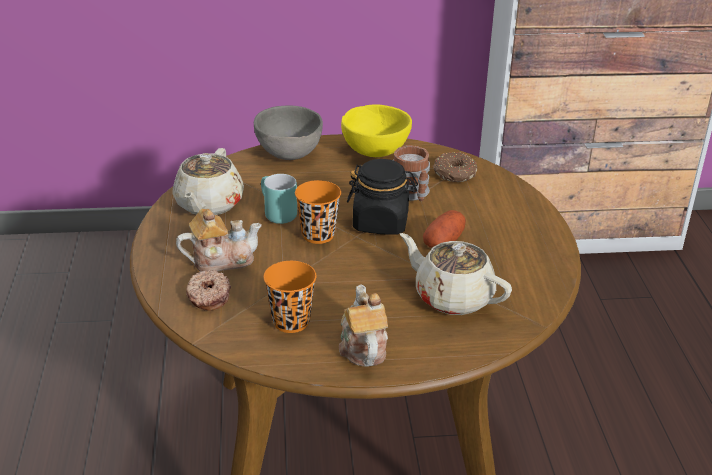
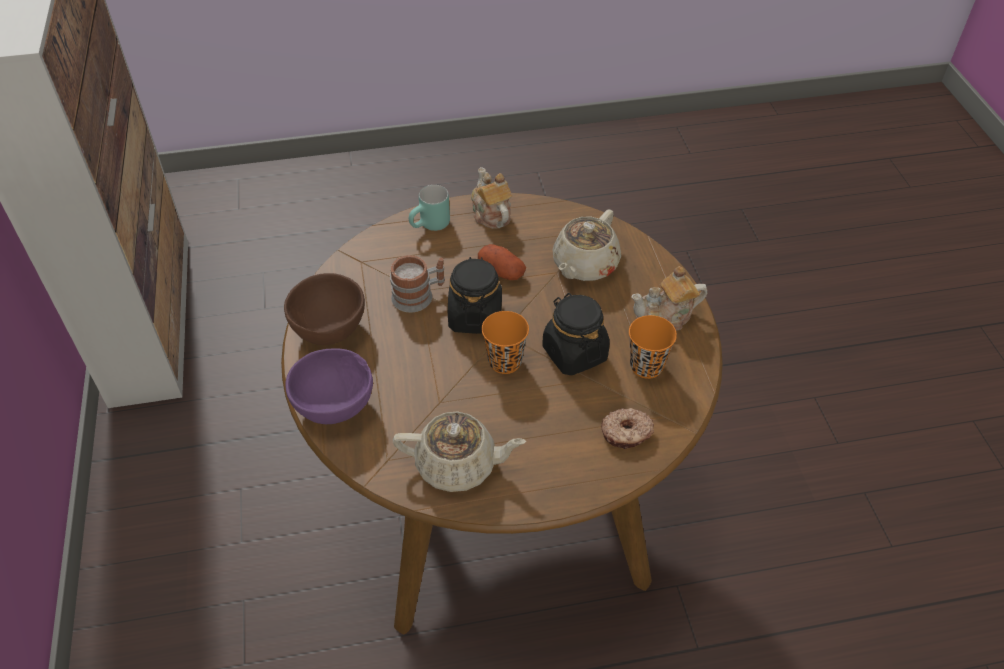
camera: 95 degrees left, 15 degrees up
(221, 260) = (563, 434): teapot -> teapot (490, 214)
(275, 214) = (470, 401): turquoise mug -> turquoise mug (431, 227)
(288, 154) = (335, 407): grey bowl -> purple bowl
(320, 276) = (574, 353): none -> black jar
(375, 151) = (328, 329): yellow bowl -> brown bowl
(454, 174) = (376, 266): donut -> none

